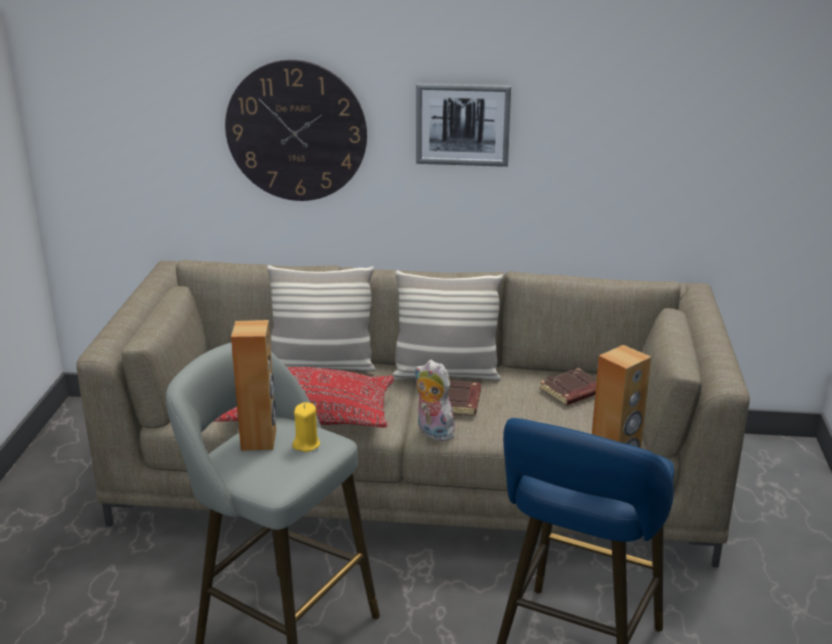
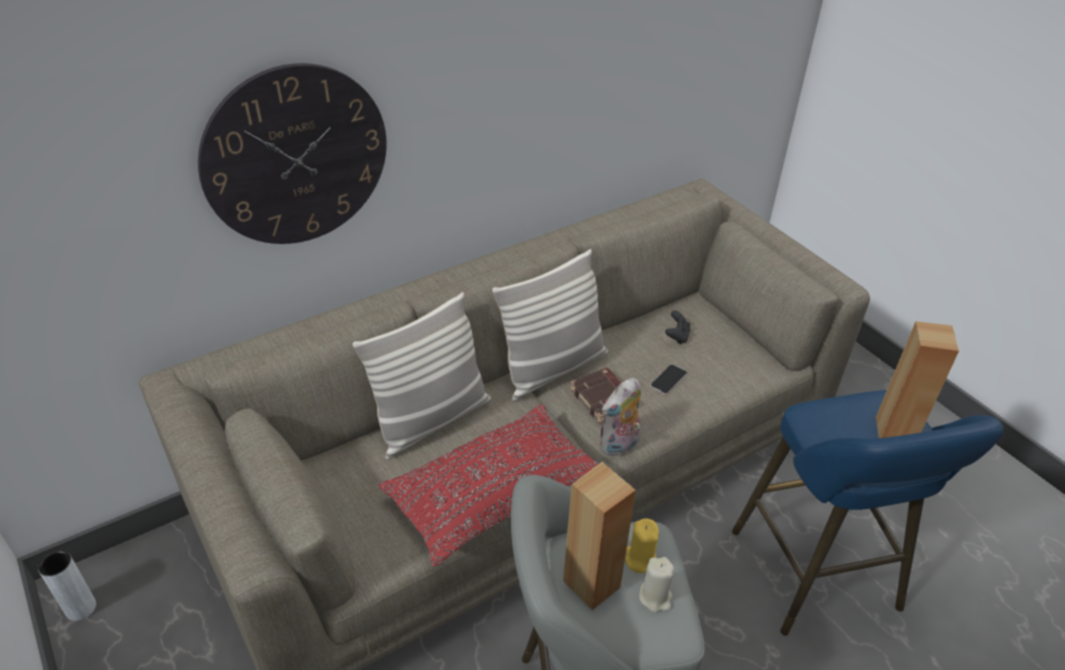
camera: 40 degrees left, 15 degrees up
(74, 419) = (81, 608): none -> grey vase
(287, 463) = (655, 597): none -> beige candle
(432, 432) = (619, 446): plush toy -> plush toy turned 45 degrees counterclockwise
(462, 124) = (488, 91): picture -> none
(525, 412) = (668, 380): none -> phone
(572, 392) = (677, 336): brown book -> black game controller

